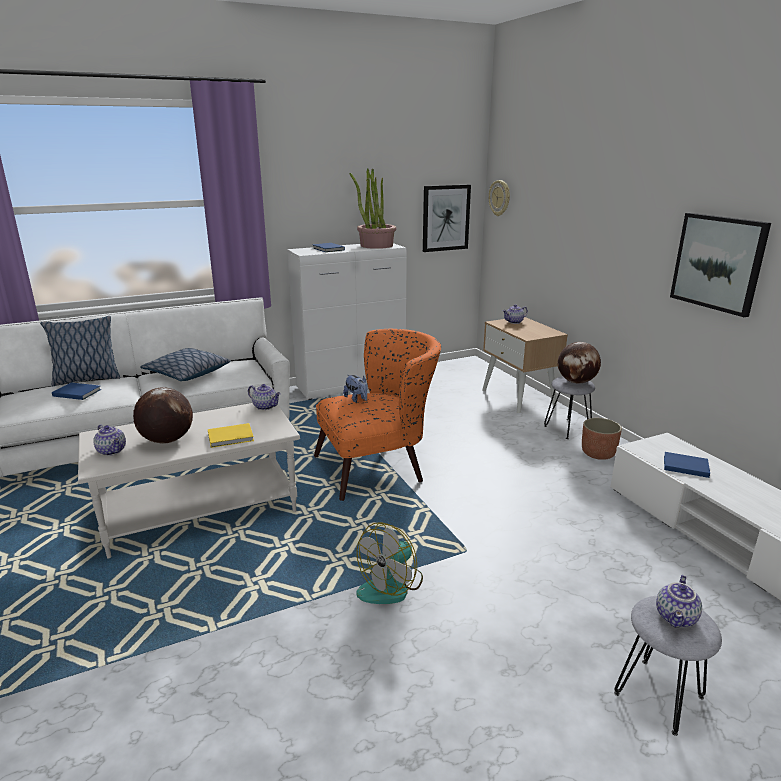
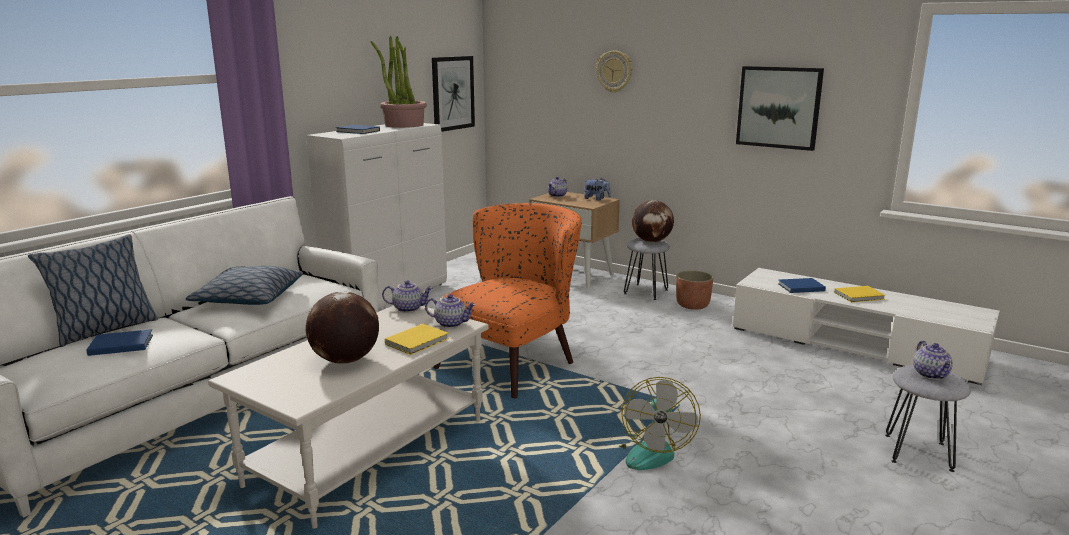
camera: 30 degrees left, 5 degrees down
(112, 451) = (292, 385): teapot -> teapot (451, 323)
(357, 399) = (491, 285): plush toy -> plush toy (596, 199)
(500, 198) = (507, 69): wall clock -> wall clock (614, 71)
(746, 494) = (860, 296): none -> yellow book

